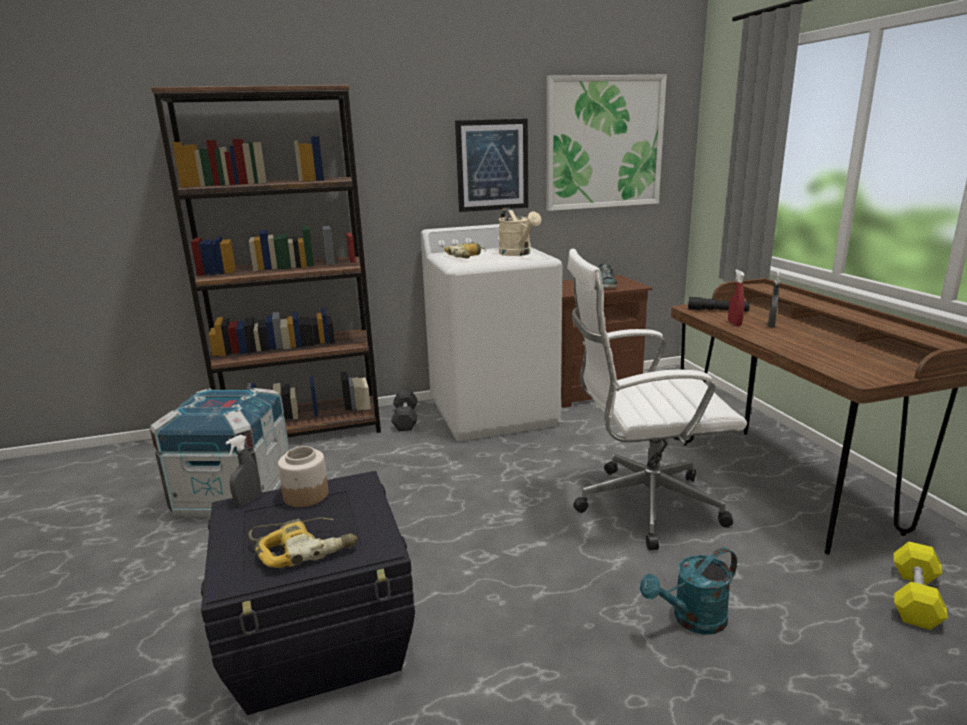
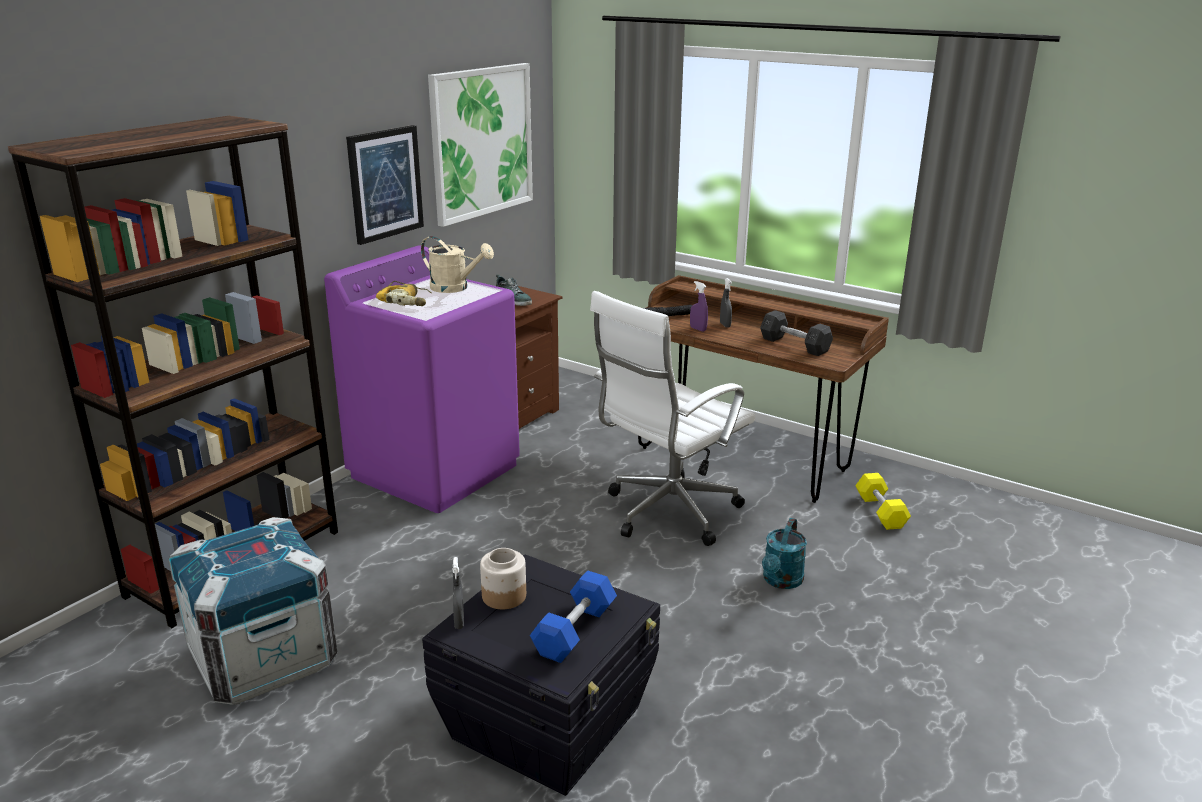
camera: 40 degrees left, 5 degrees up
(304, 548) = (574, 631): power drill -> blue dumbbell
(405, 419) = (347, 509): grey dumbbell -> grey dumbbell (794, 345)
(493, 412) = (435, 470): white washing machine -> purple washing machine
(734, 323) = (698, 329): red spray bottle -> purple spray bottle

